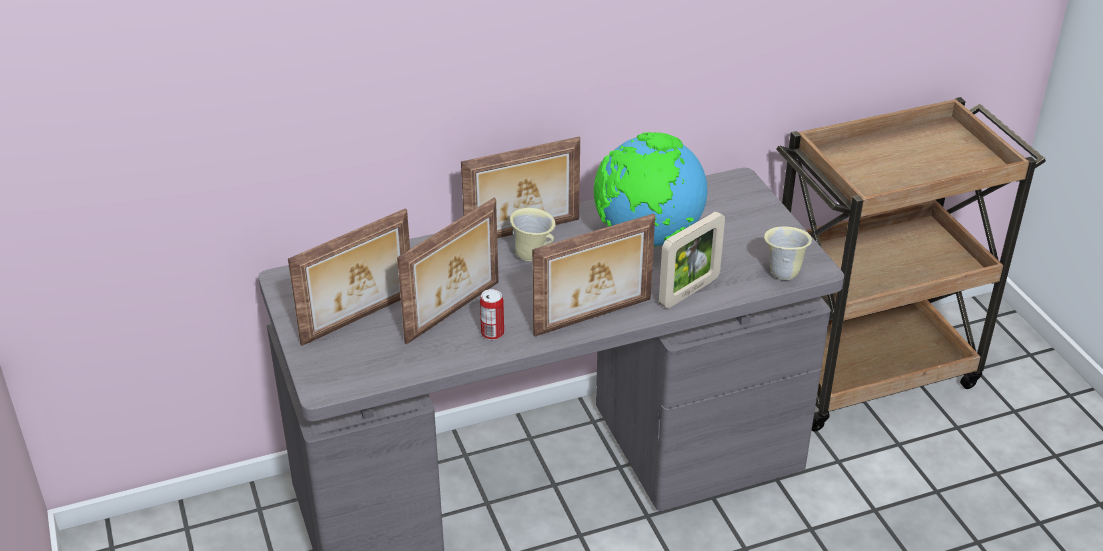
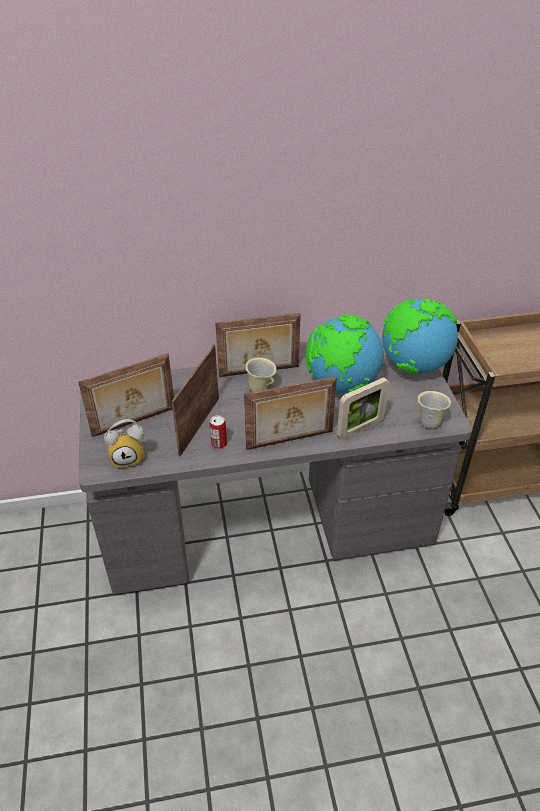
camera: 10 degrees right, 5 degrees up
(366, 366) = (129, 457): none -> alarm clock
(454, 313) = (198, 425): picture frame -> picture frame turned 150 degrees clockwise
(743, 202) = (412, 366): none -> globe

